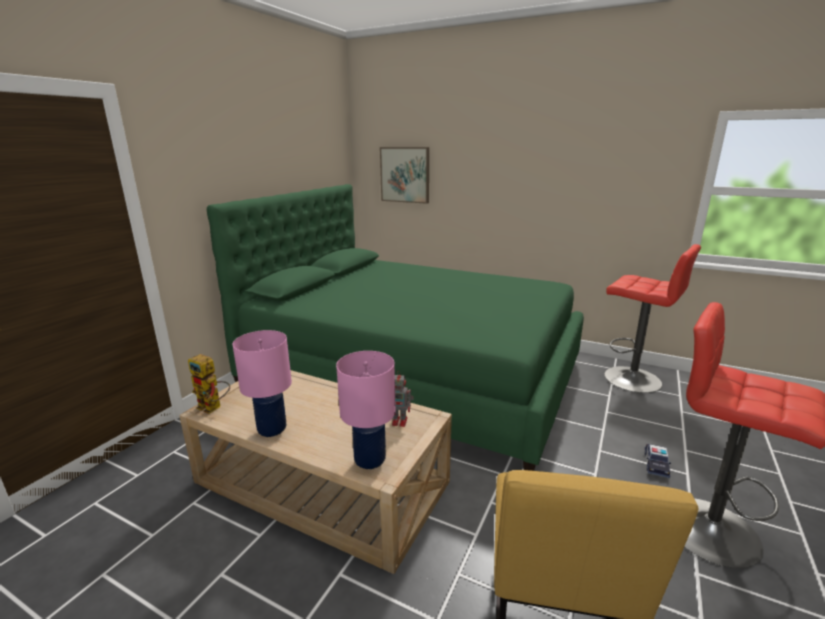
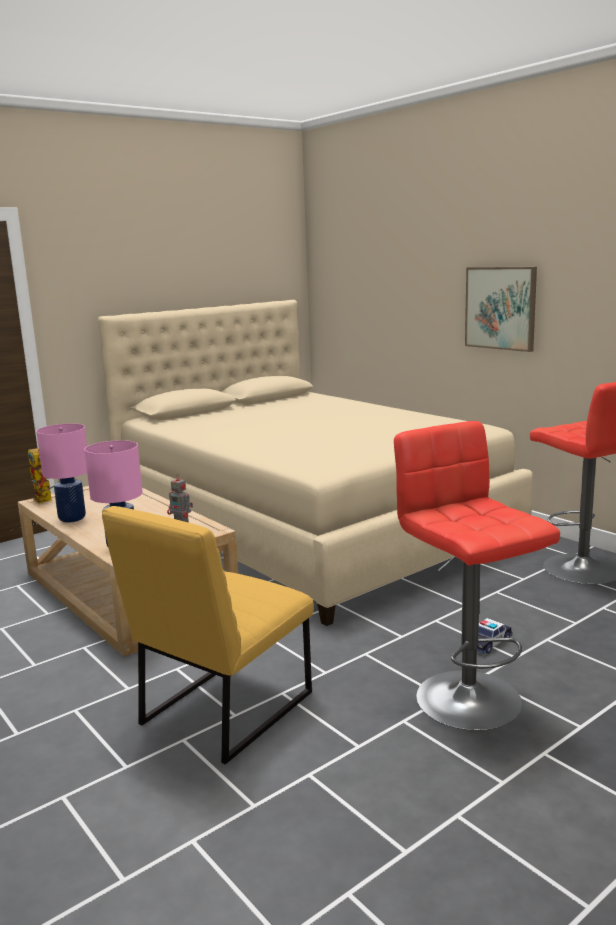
camera: 25 degrees right, 5 degrees down
(405, 175) = (356, 288): picture -> picture (500, 308)
(413, 373) = (307, 526): green bed -> beige bed

